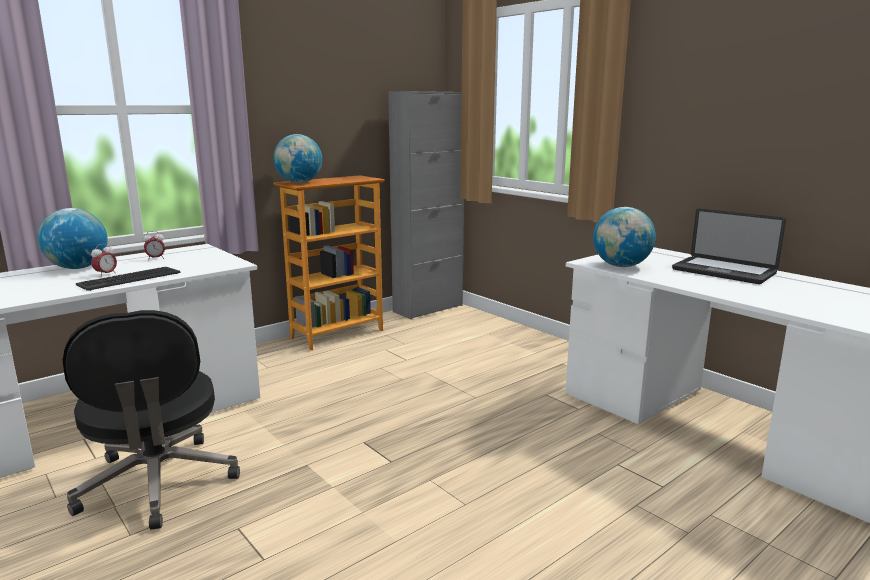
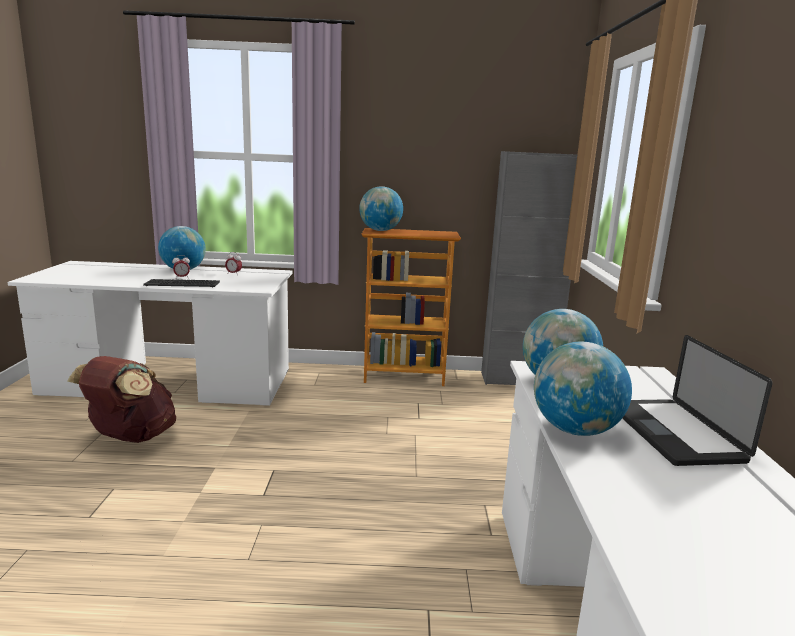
camera: 40 degrees right, 0 degrees up
(158, 484) = (131, 437): black office chair -> brown backpack
(691, 284) = (575, 430): none -> globe

